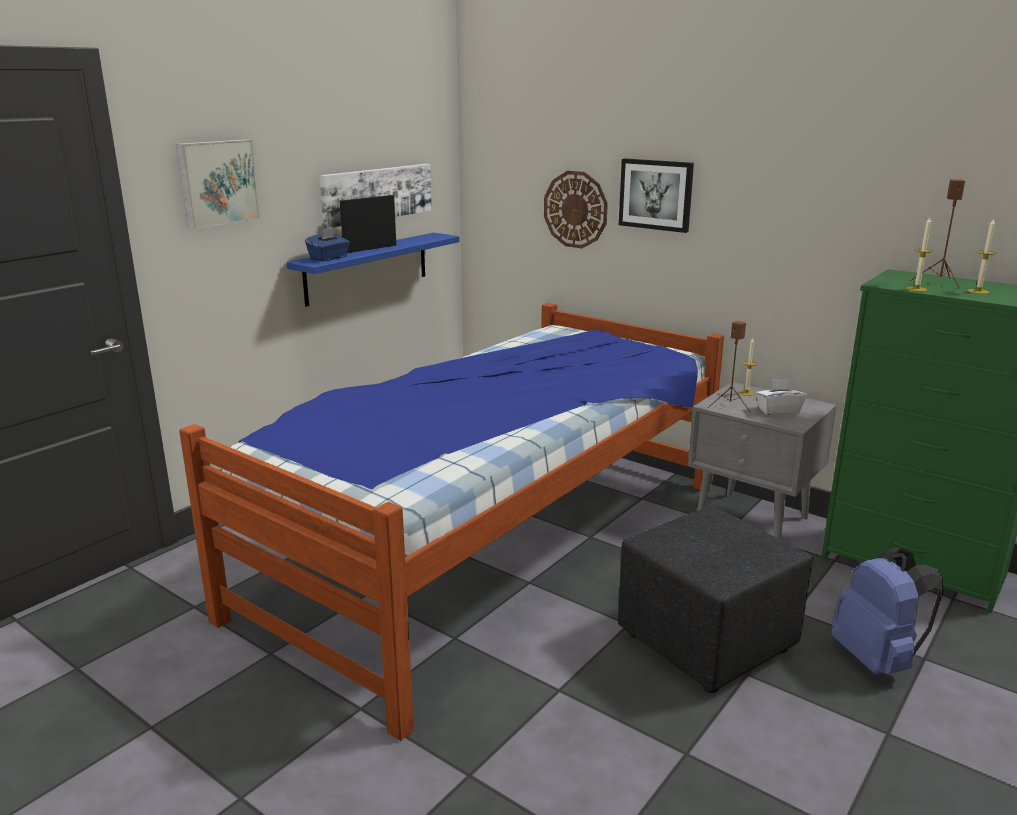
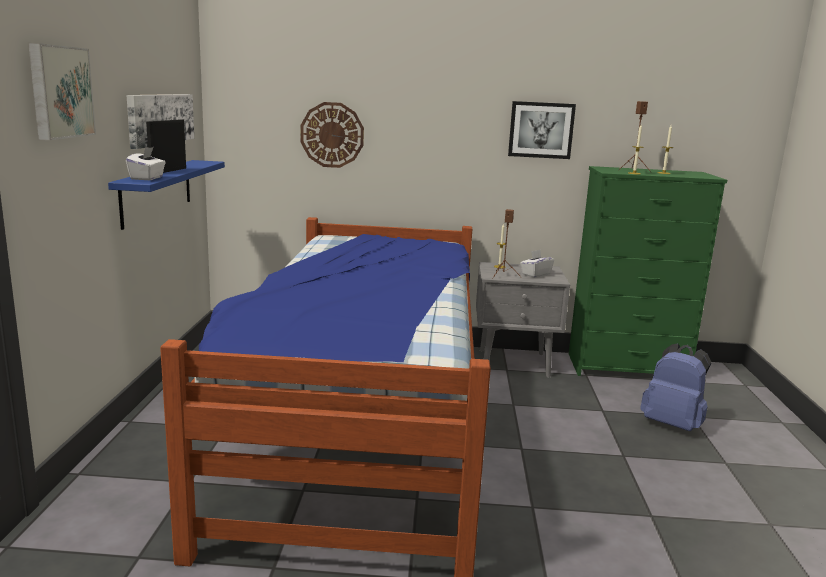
camera: 35 degrees left, 5 degrees down
(329, 258) = (147, 178): blue tissue box -> white tissue box
(656, 194) = (408, 120): picture -> picture (541, 130)
(708, 642) = (580, 444): black ottoman -> none

